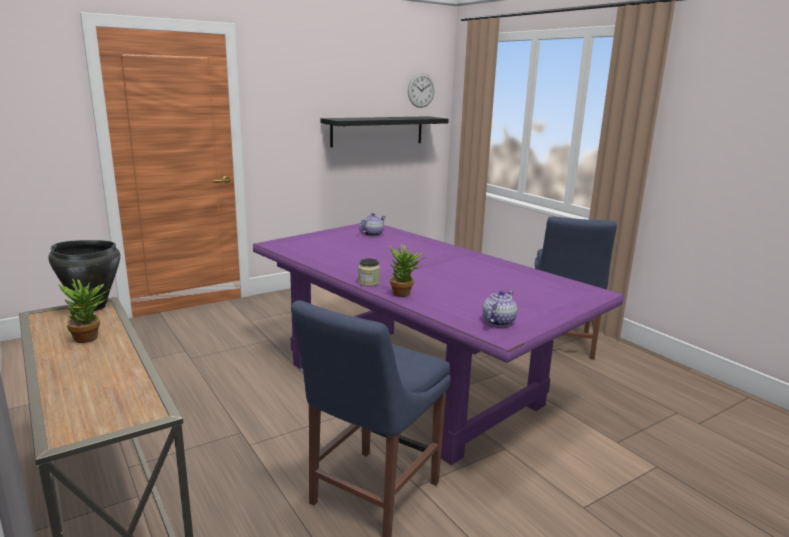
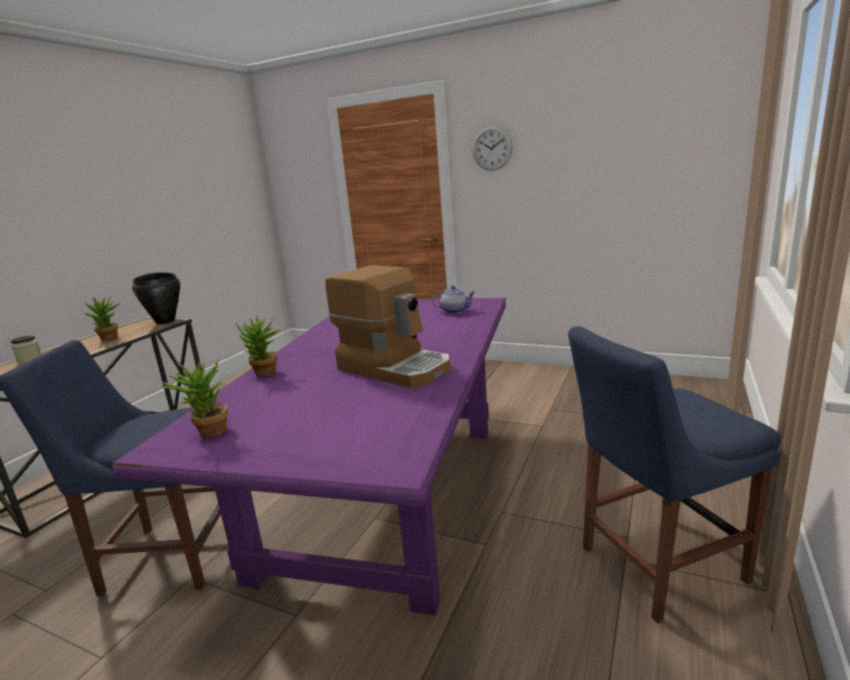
camera: 60 degrees right, 0 degrees up
(368, 282) = (288, 354): jar -> jar (29, 359)
(377, 131) = (622, 185): black shelf -> none
(421, 90) = (705, 121): wall clock -> wall clock (492, 148)
(460, 267) = (395, 367): none -> coffee machine
(498, 321) = (208, 434): teapot -> potted plant

